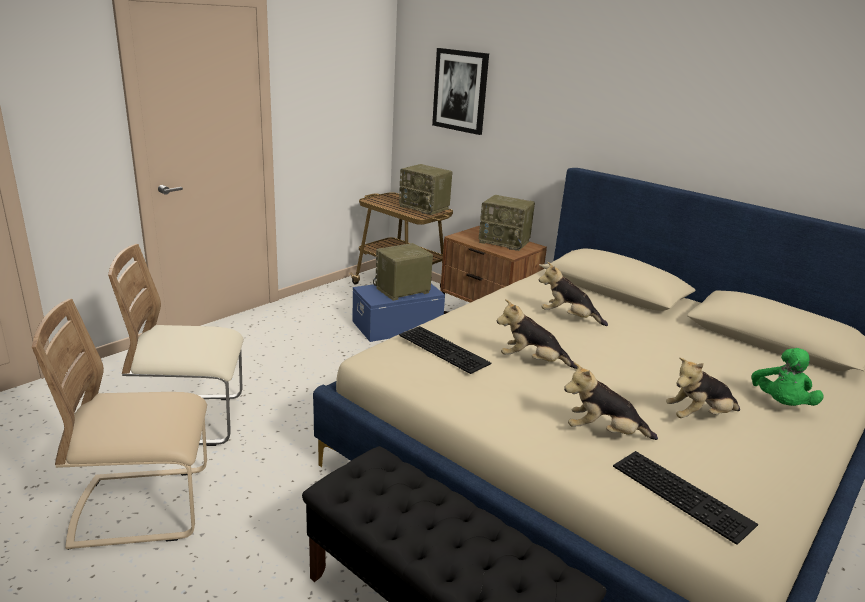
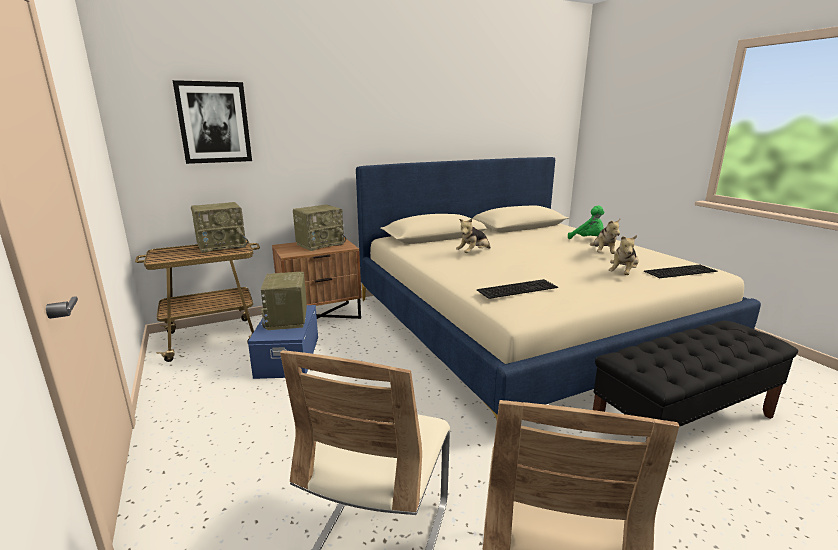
camera: 65 degrees left, 5 degrees down
(532, 362) = (538, 271): plush toy -> none

